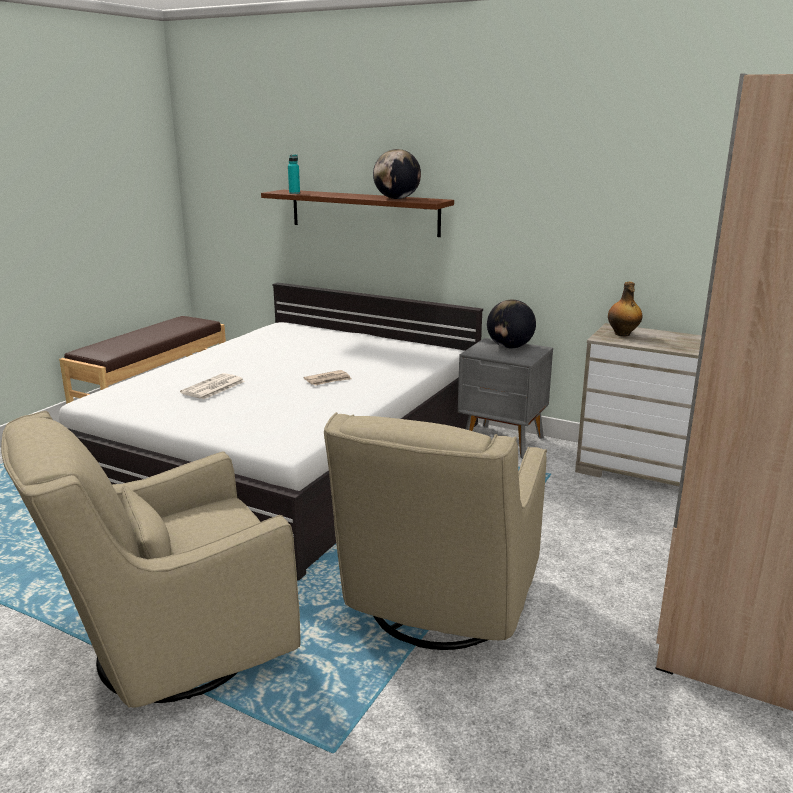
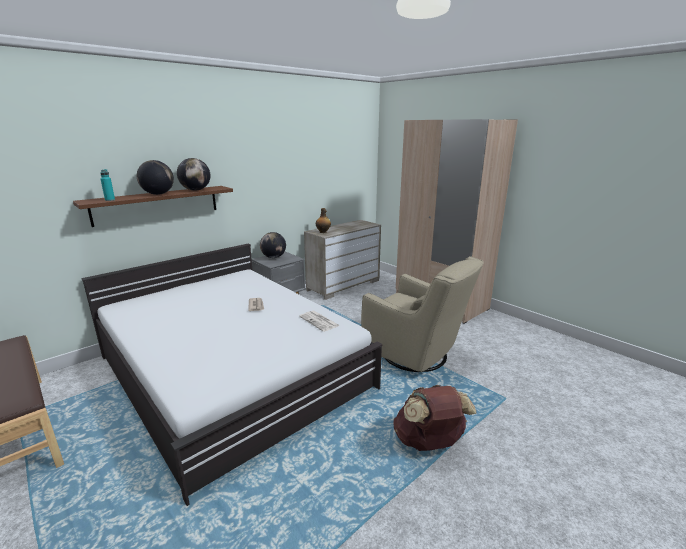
camera: 70 degrees left, 0 degrees up
(170, 651) = (429, 443): beige armchair -> brown backpack
(213, 387) = (228, 341): newspaper -> newspaper (320, 321)
(349, 195) = (158, 194): none -> globe

